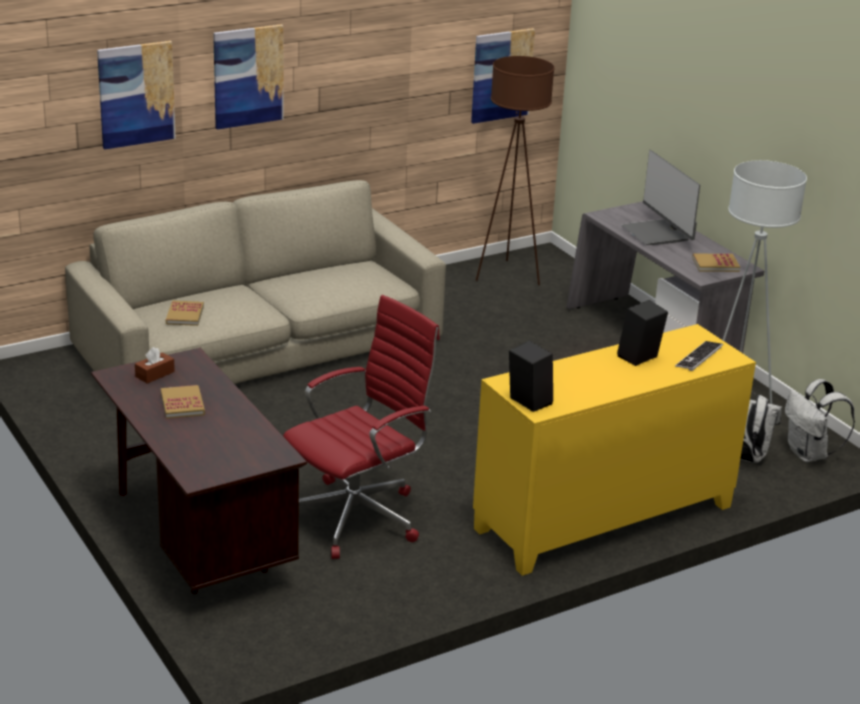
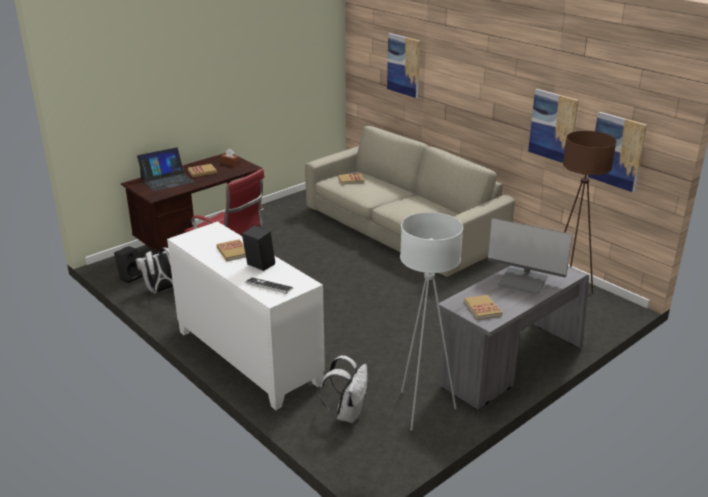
camera: 80 degrees right, 0 degrees up
(204, 442) = (167, 180): none -> laptop
(248, 76) = (455, 78): picture -> picture (553, 126)
(527, 402) = (191, 235): black speaker -> black speaker (130, 277)
(593, 373) = (233, 252): none -> book
(604, 518) = (247, 357): yellow cabinet -> white cabinet
(656, 233) = (522, 281): monitor -> monitor turned 120 degrees counterclockwise
(809, 455) = (367, 451): white backpack -> white backpack (161, 290)

